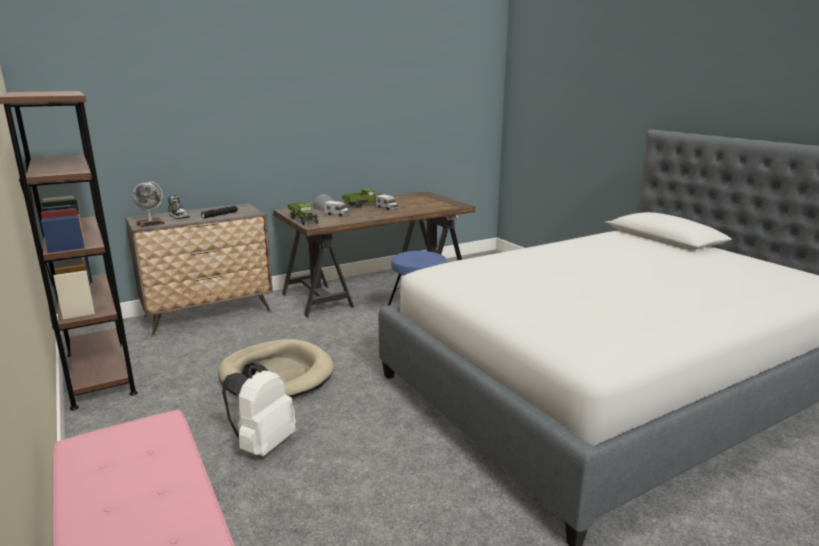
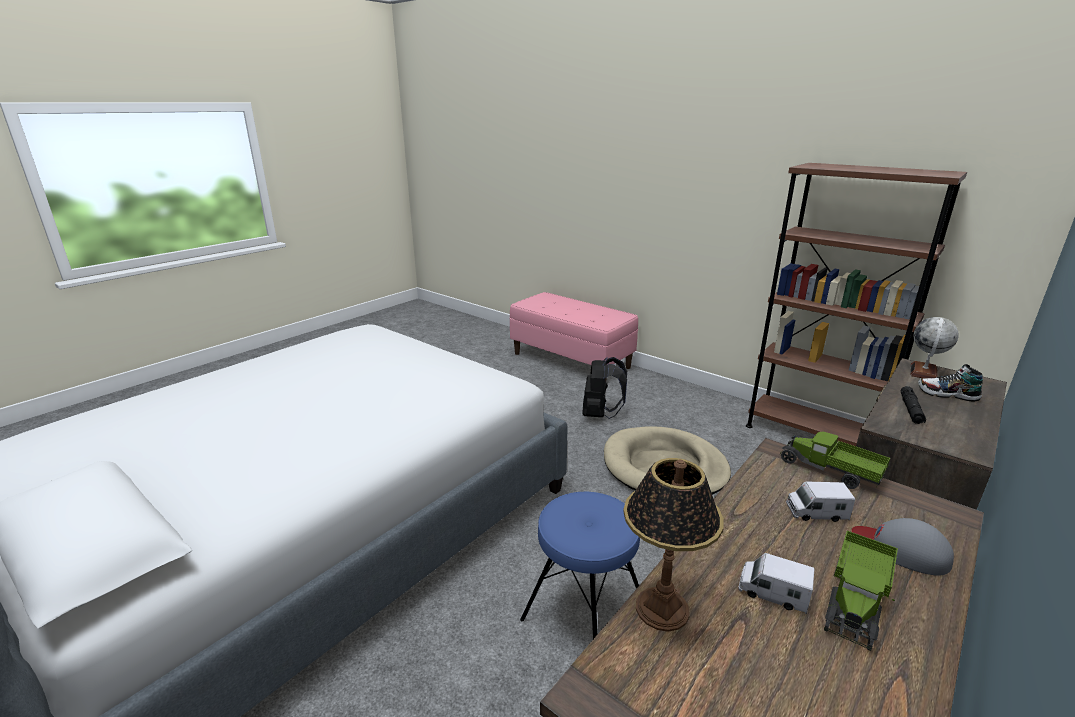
camera: 160 degrees right, 5 degrees up
(263, 444) = (600, 414): white backpack -> black backpack
(427, 210) = (661, 609): none -> table lamp

